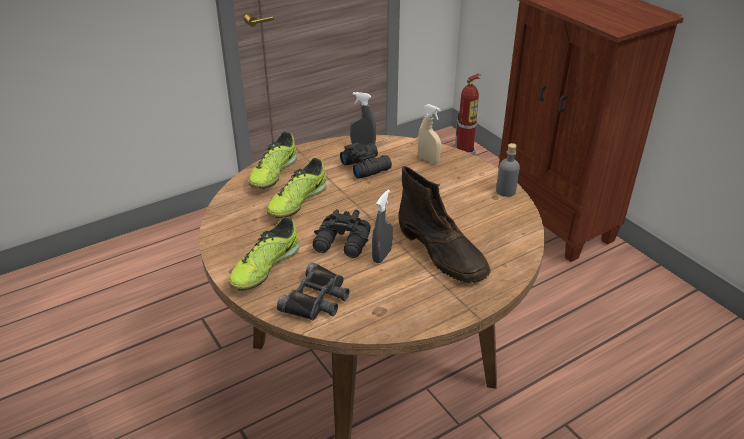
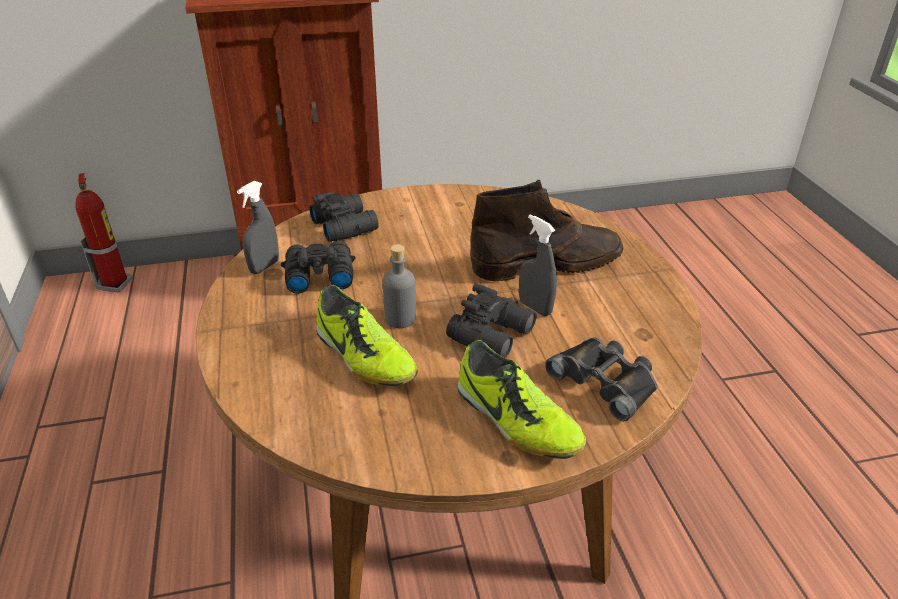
camera: 70 degrees left, 0 degrees up
(273, 174) = (263, 368): shoe -> none
(428, 160) = (345, 225): beige spray bottle -> black binoculars
(505, 191) = (452, 194): grey bottle -> grey bottle (400, 318)

